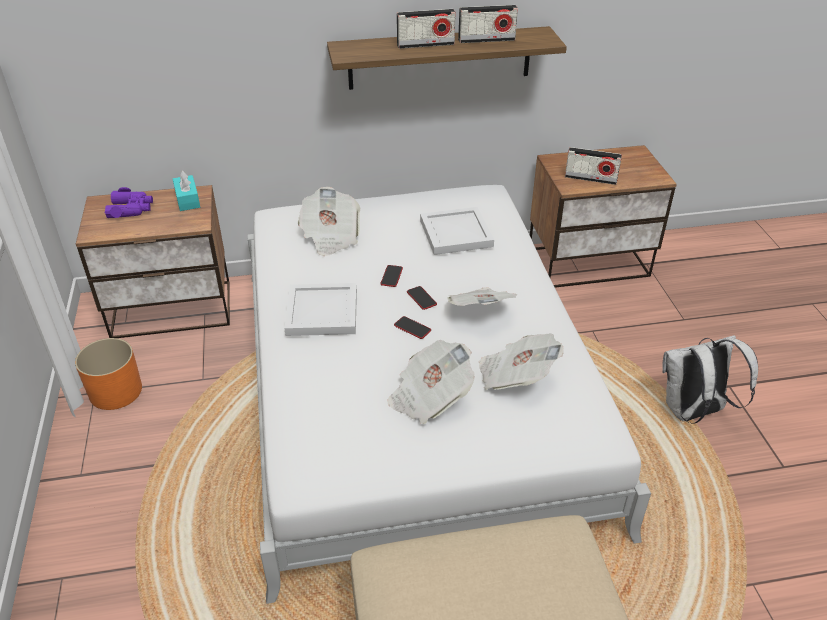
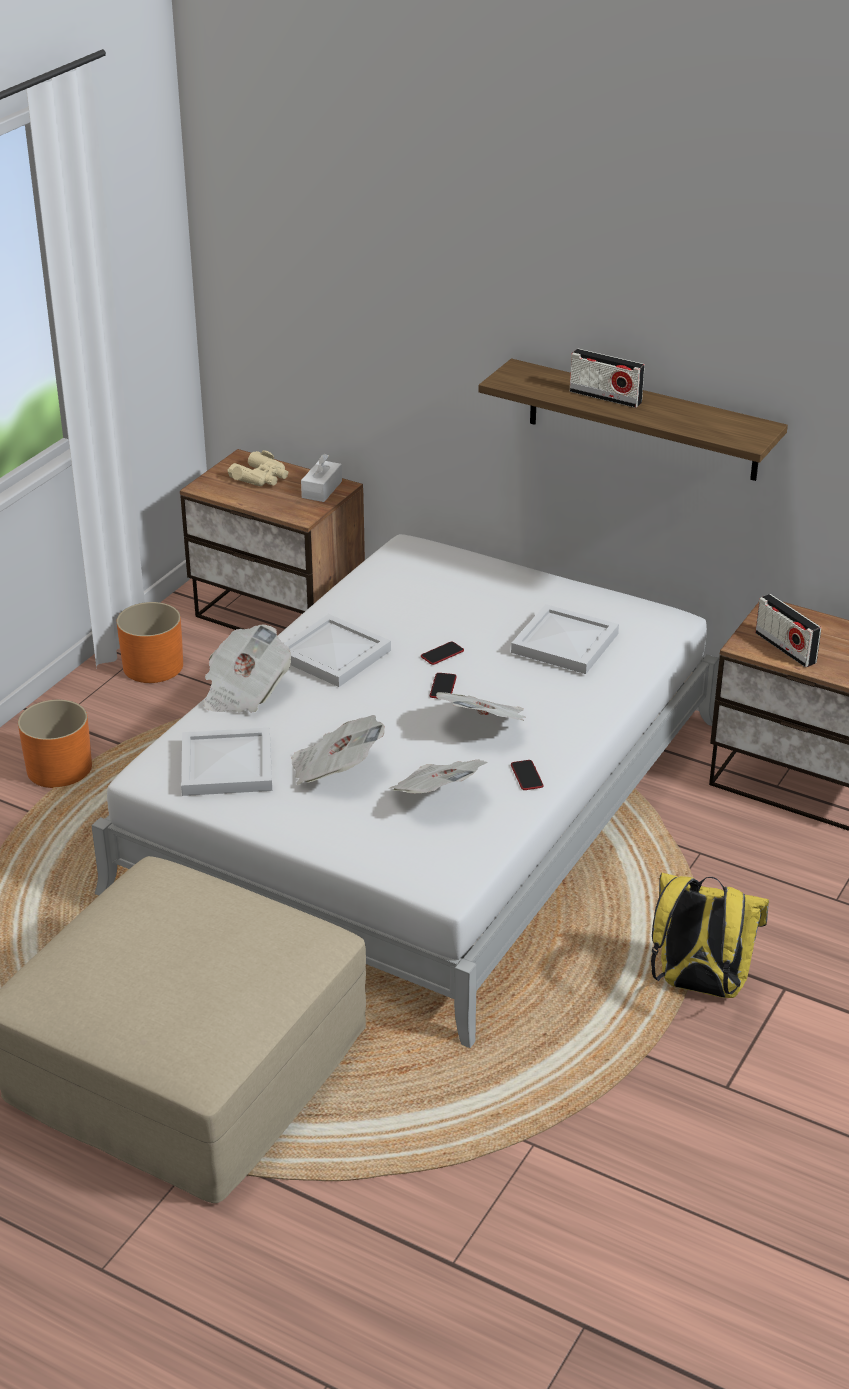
camera: 40 degrees right, 5 degrees down
(123, 514) = (59, 768): none -> orange planter
(131, 209) = (261, 477): purple binoculars -> beige binoculars
(187, 200) = (322, 489): turquoise tissue box -> white tissue box
(330, 236) = (435, 590): newspaper -> newspaper (244, 691)
(352, 439) = (228, 767): none -> white tray
(412, 328) = (397, 707): phone -> phone (526, 776)
(486, 40) = (681, 415): radio -> none
(692, 412) = (698, 986): white backpack -> yellow backpack

